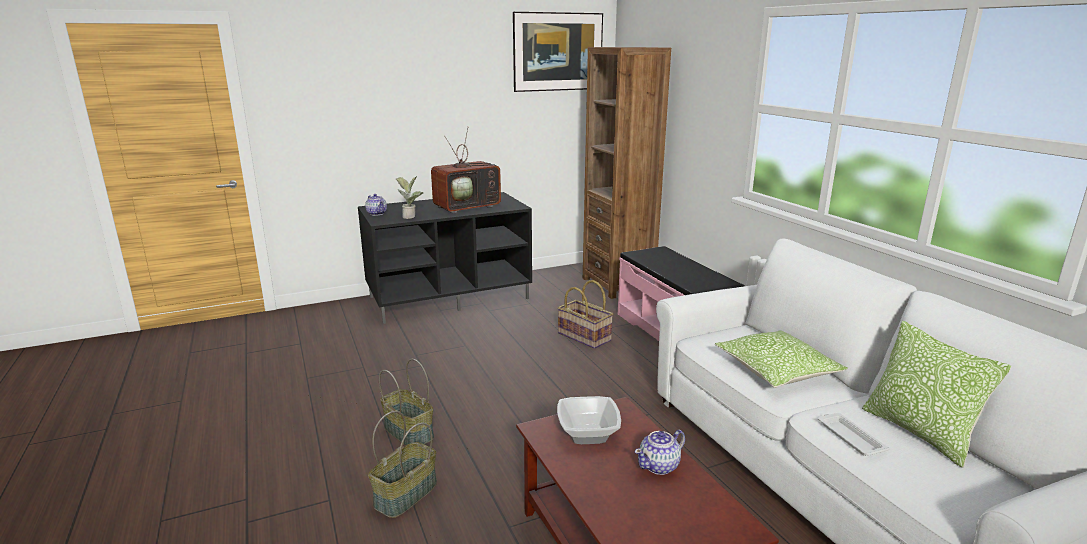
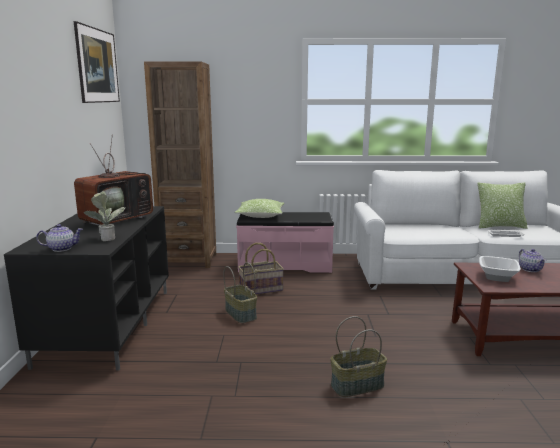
camera: 65 degrees left, 5 degrees down
(406, 495) = (448, 399): basket -> basket (241, 314)
(468, 207) = (117, 219): television -> television turned 45 degrees clockwise
(776, 371) = (436, 231): pillow -> pillow (260, 215)

